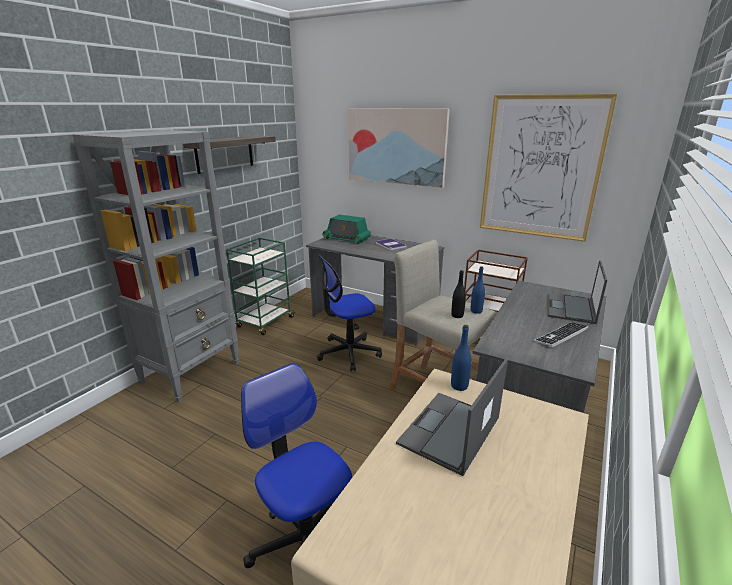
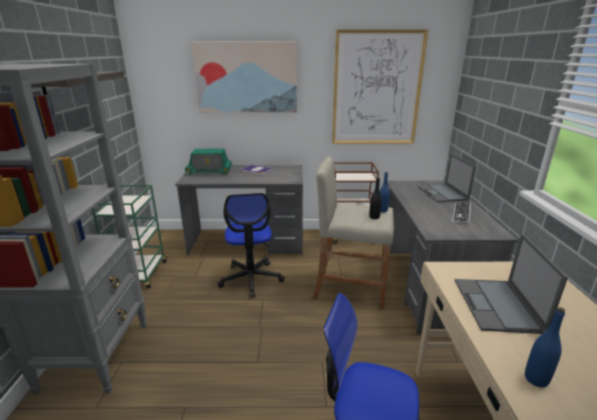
camera: 30 degrees left, 0 degrees up
(348, 352) = (251, 279): office chair -> office chair turned 45 degrees counterclockwise
(459, 386) = (457, 269): blue bottle -> blue bottle (536, 379)

